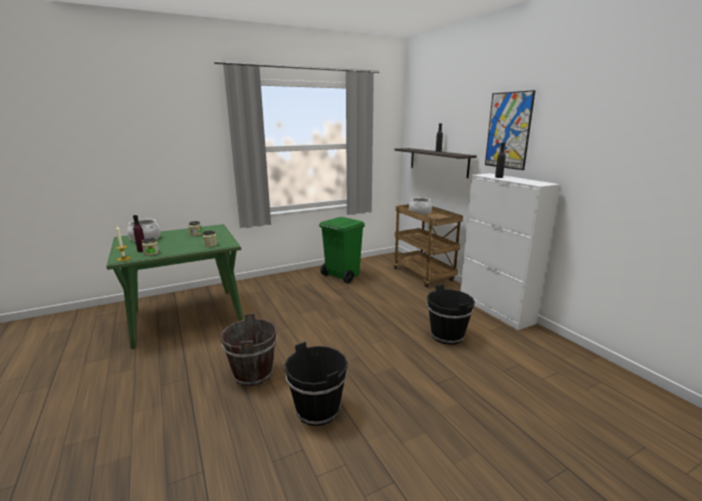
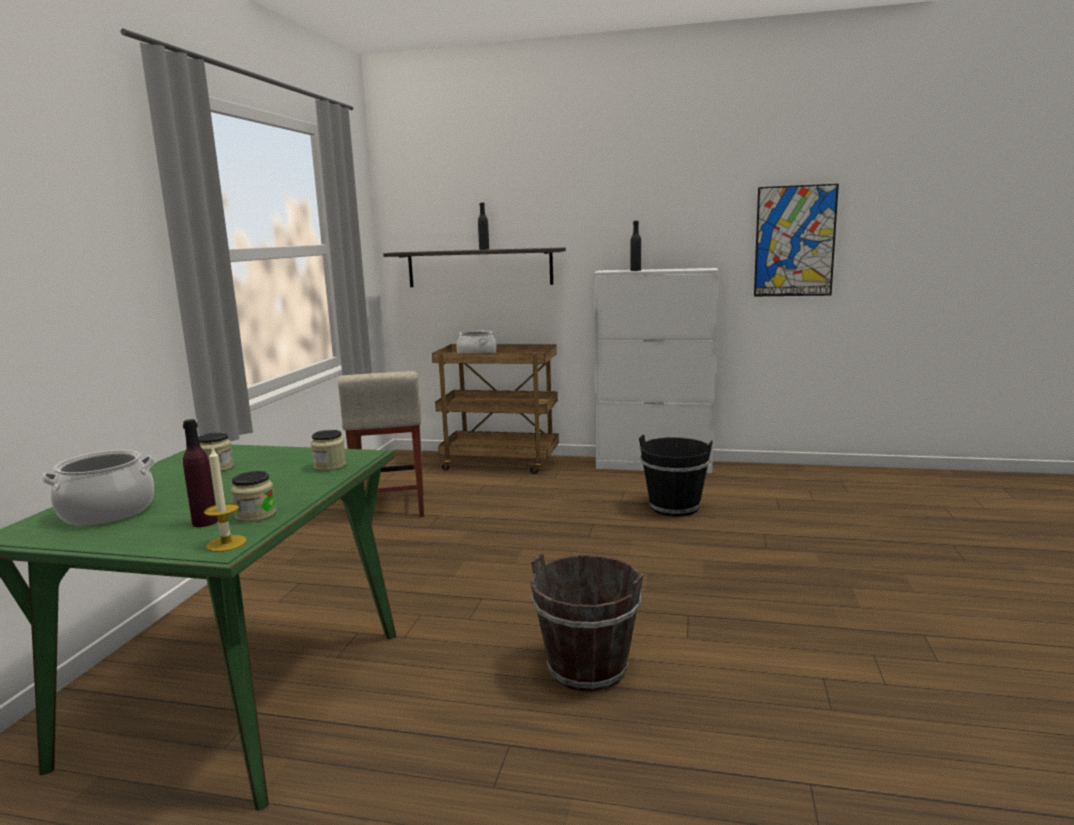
camera: 50 degrees left, 5 degrees down
(318, 410) = (745, 640): black bucket -> none
(342, 276) = (391, 508): green trash can -> beige stool
(508, 130) = (620, 206): picture -> picture (794, 241)

